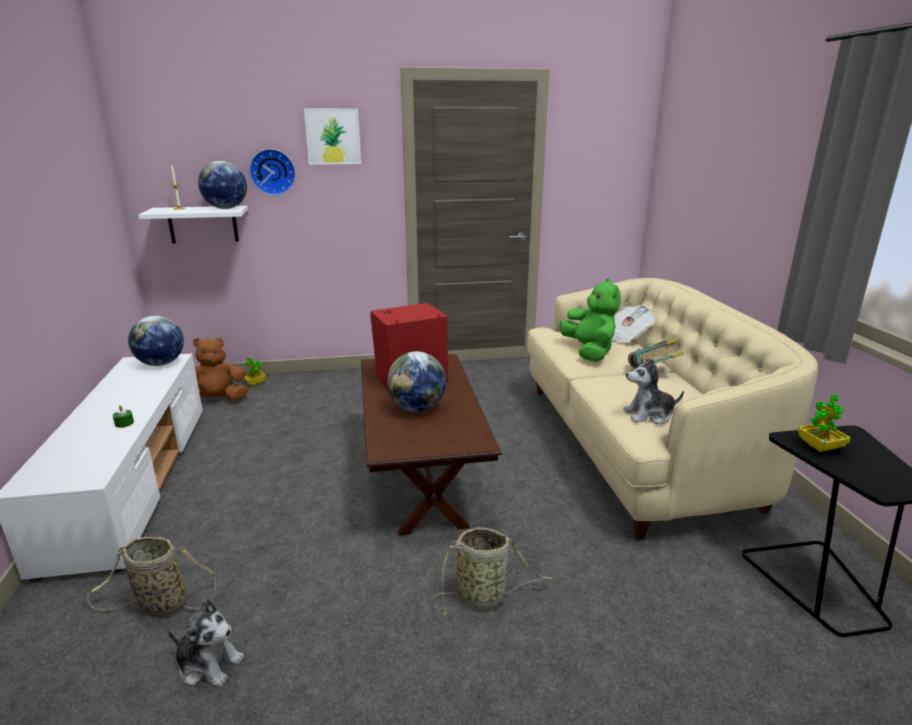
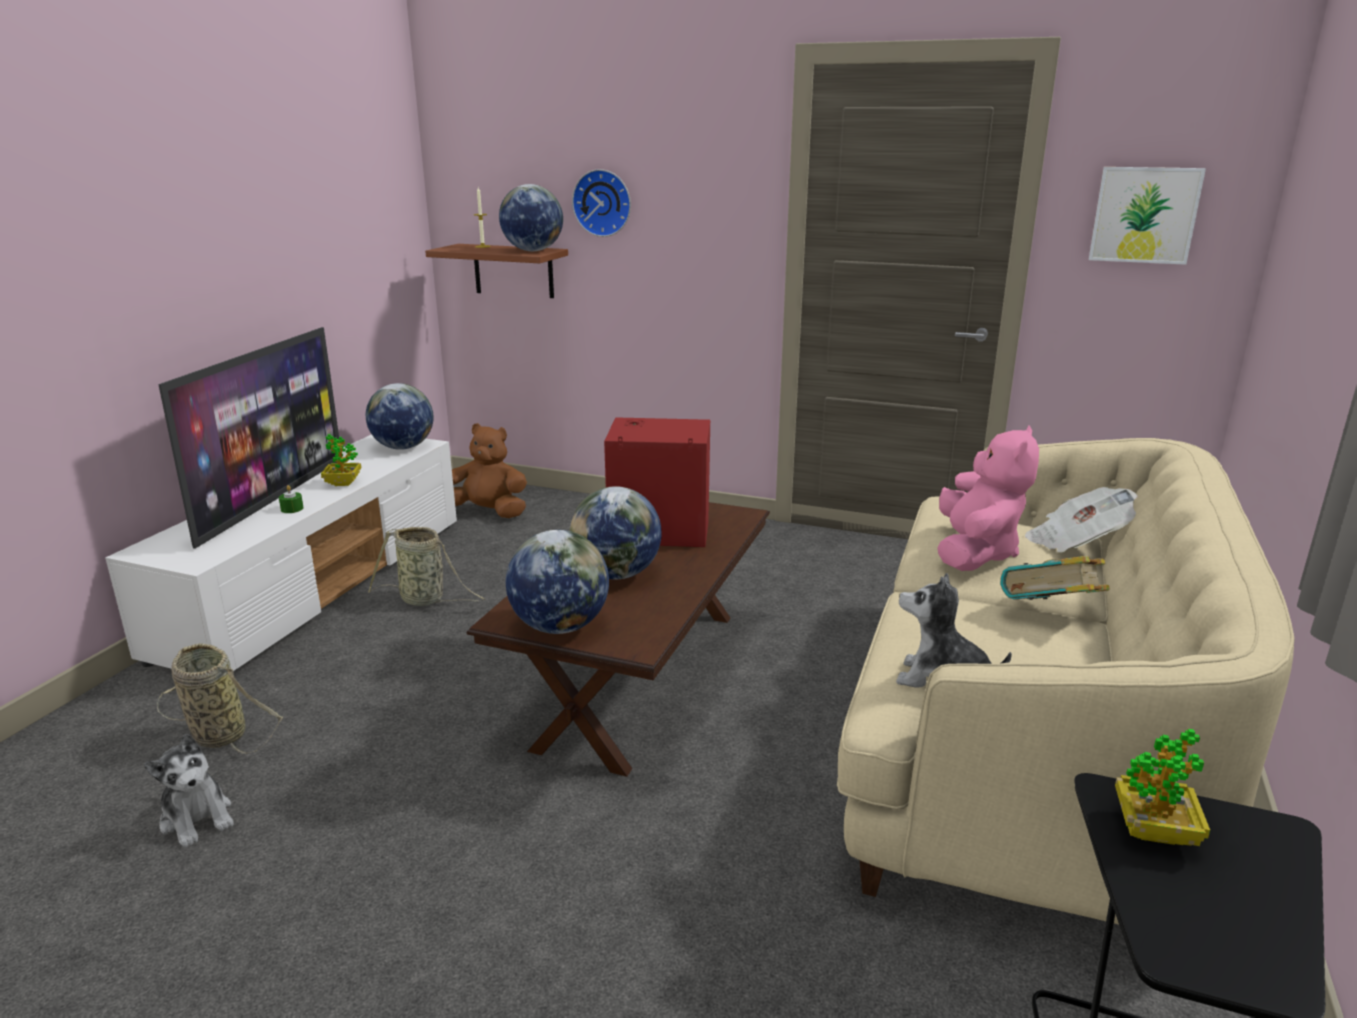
camera: 30 degrees right, 0 degrees up
(97, 420) = (273, 499): none -> television
(203, 224) = (513, 271): white shelf -> brown shelf
(255, 383) = (550, 500): potted plant -> potted plant (343, 483)
(333, 136) = (687, 153): picture -> picture (1144, 215)
(422, 445) = (560, 626): none -> globe
(485, 597) = (551, 878): basket -> basket (426, 600)
(589, 352) = (975, 553): green plush toy -> pink plush toy

